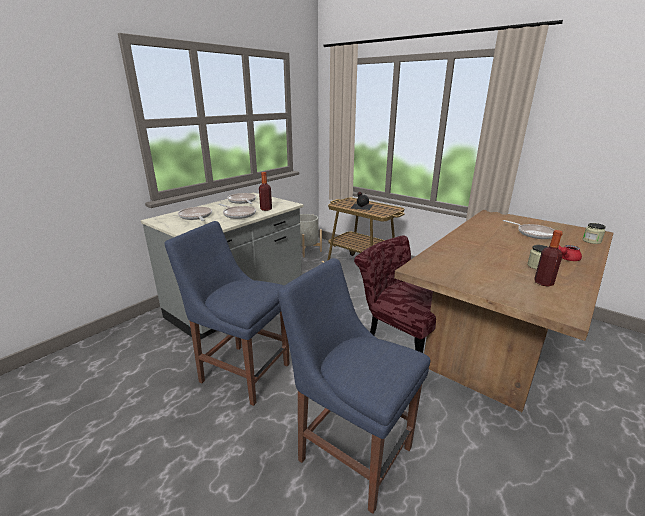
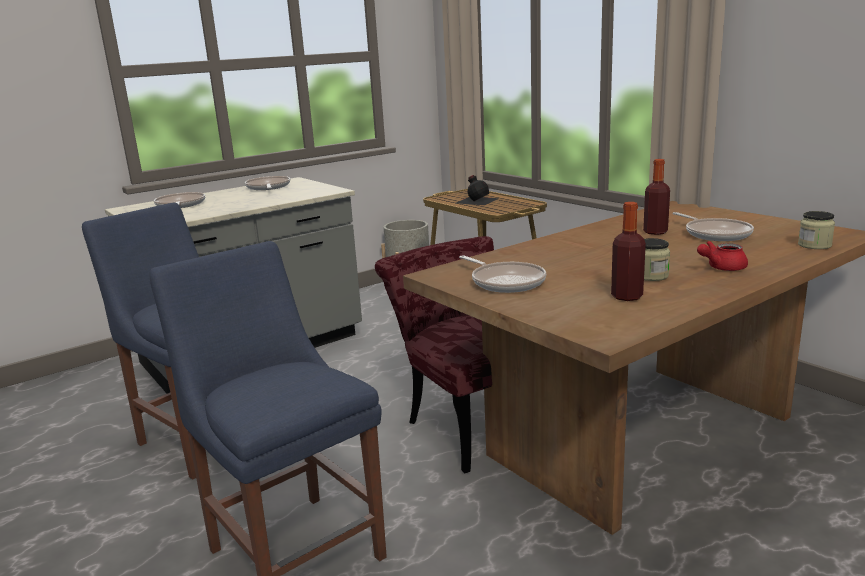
camera: 15 degrees right, 5 degrees down
(238, 214) = (241, 203): frying pan -> frying pan (505, 282)
(266, 209) = (289, 196): bottle -> bottle (655, 232)

